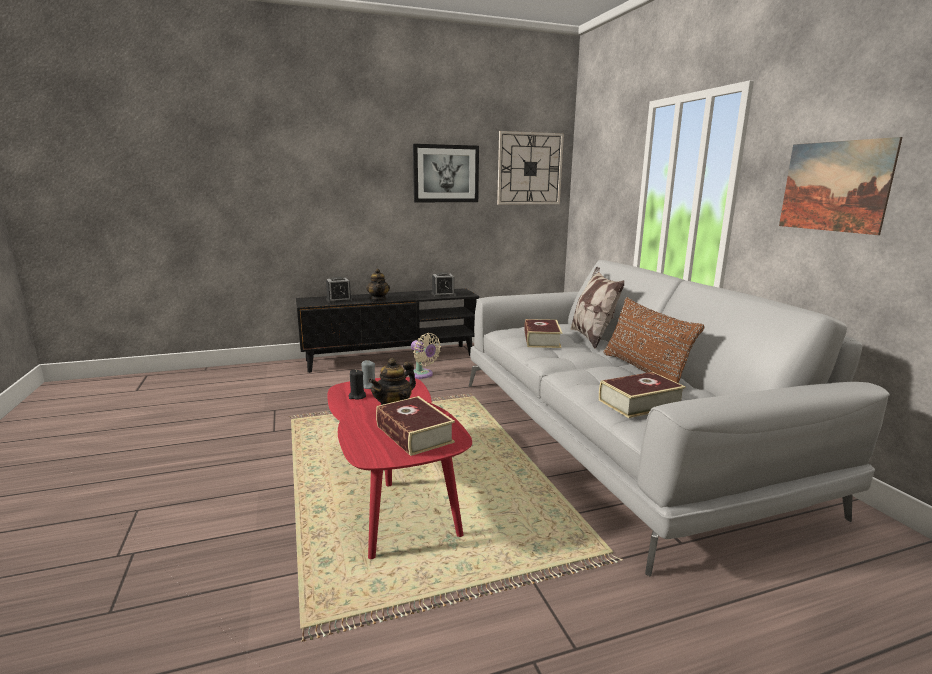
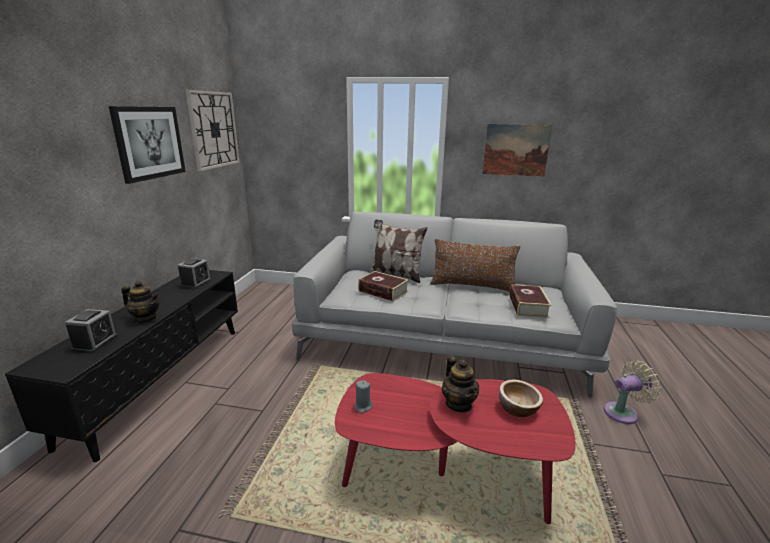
camera: 60 degrees left, 5 degrees up
(357, 396) = (384, 421): black candle -> none
(414, 434) = (518, 408): book -> bowl
(422, 375) = (237, 375): beige fan -> beige fan (623, 412)

